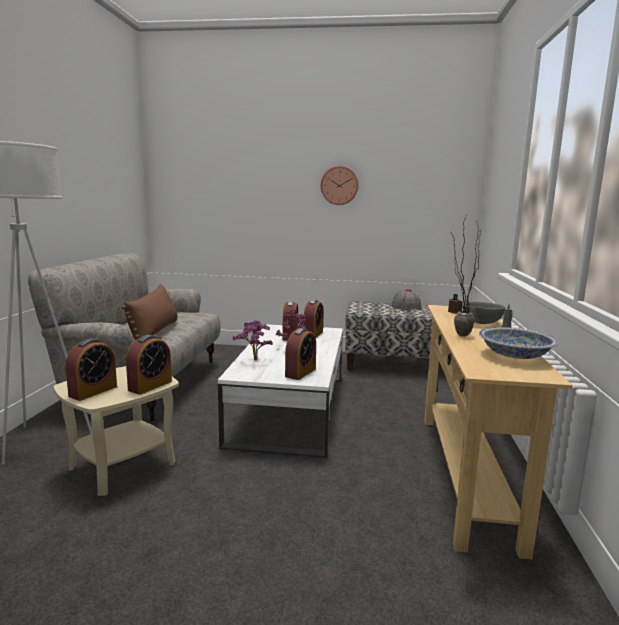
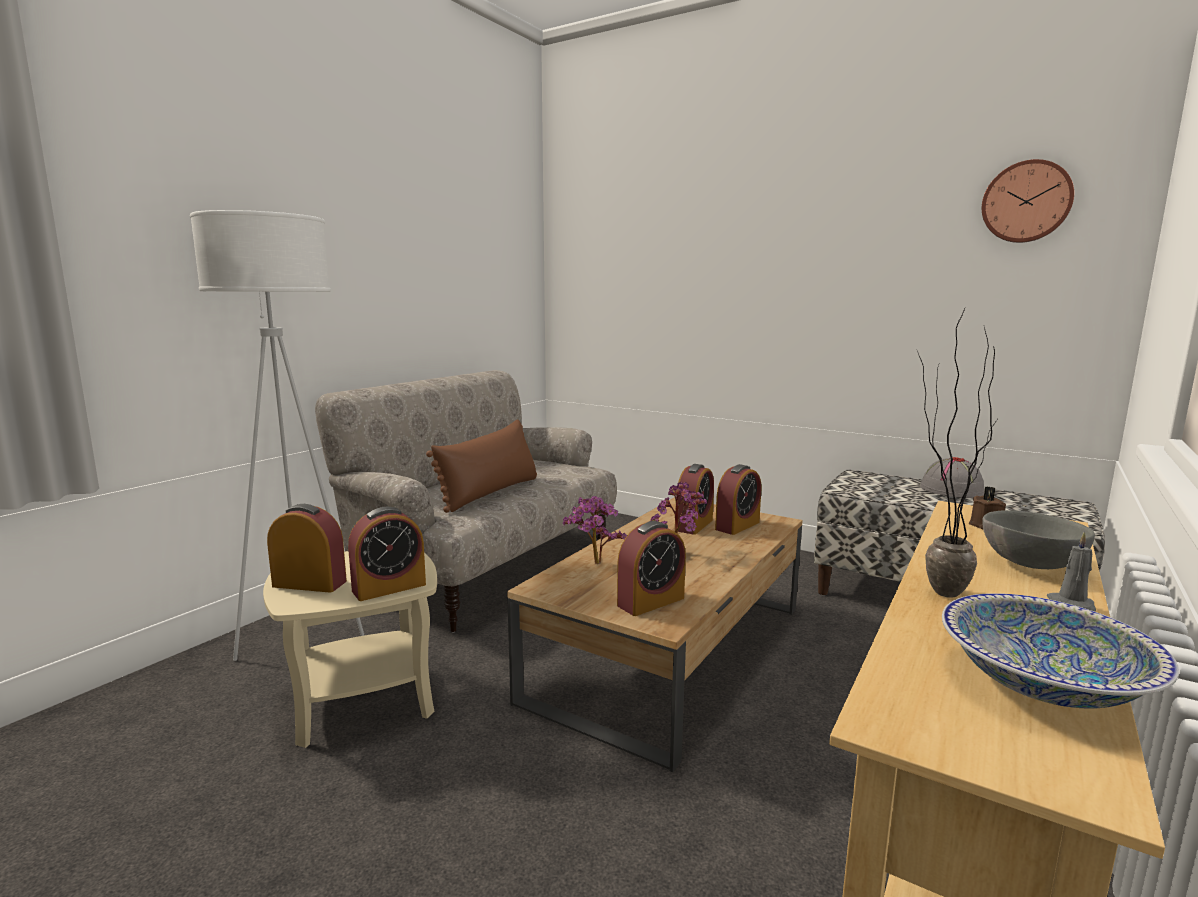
camera: 25 degrees right, 0 degrees up
(93, 391) = (309, 583): alarm clock -> alarm clock turned 135 degrees counterclockwise
(290, 407) = (672, 650): white coffee table -> brown coffee table
(339, 185) = (837, 262): wall clock -> wall clock (1026, 202)

